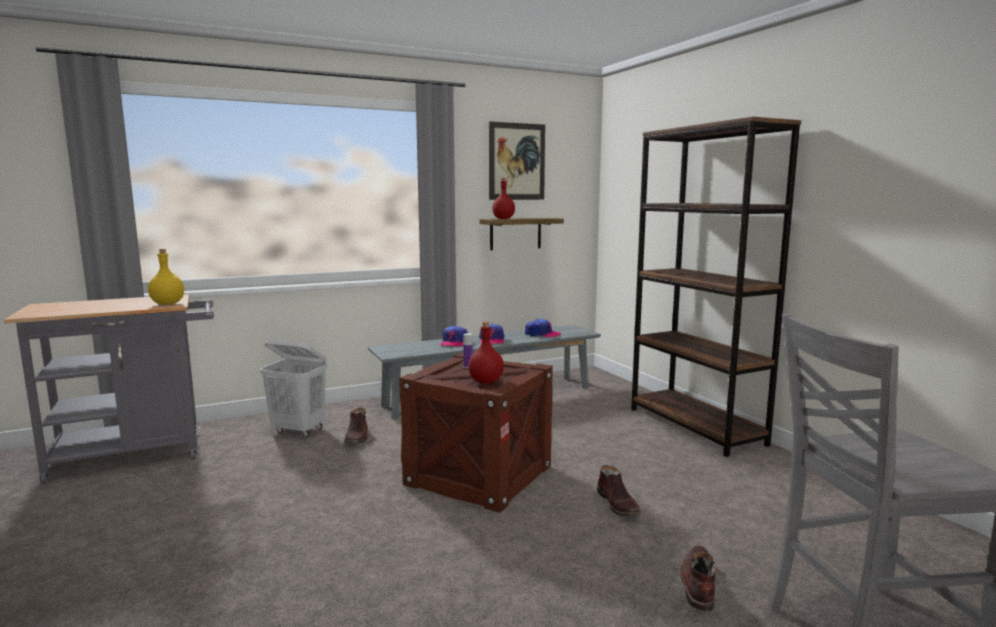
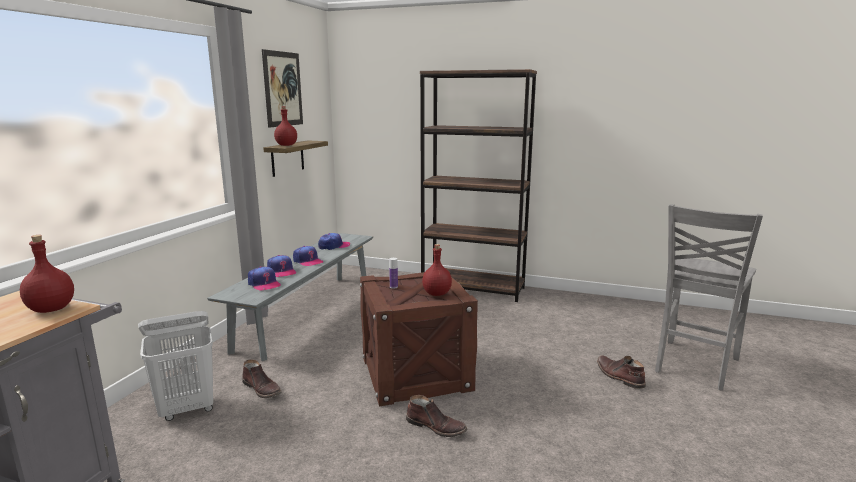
camera: 45 degrees left, 5 degrees up
(168, 303) = (52, 309): yellow bottle -> red bottle
(420, 348) = (264, 284): none -> cap
(619, 505) = (521, 353): brown boot -> brown boot (436, 426)

